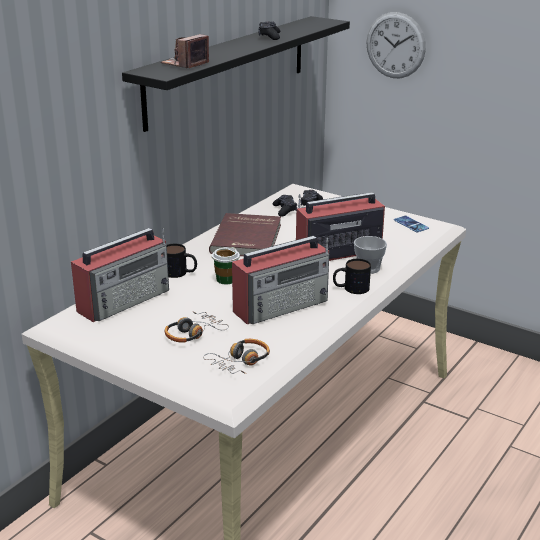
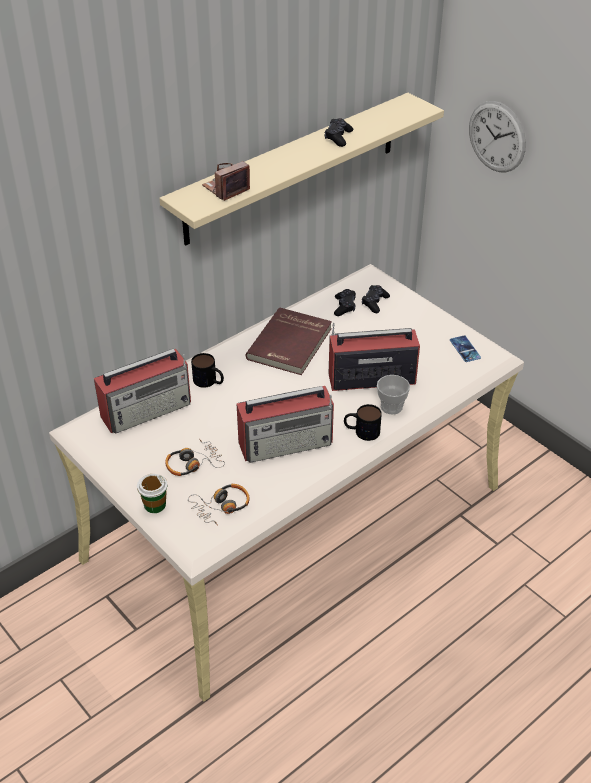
camera: 15 degrees right, 15 degrees up
(226, 279) = (248, 398): cup -> cup (154, 505)
(229, 70) = (292, 168): black shelf -> beige shelf

